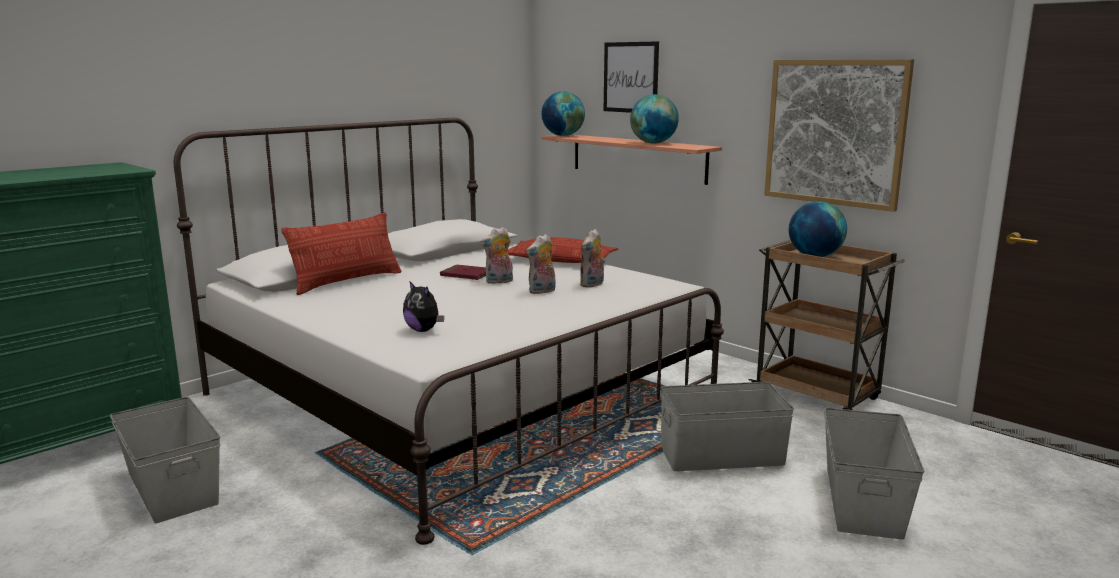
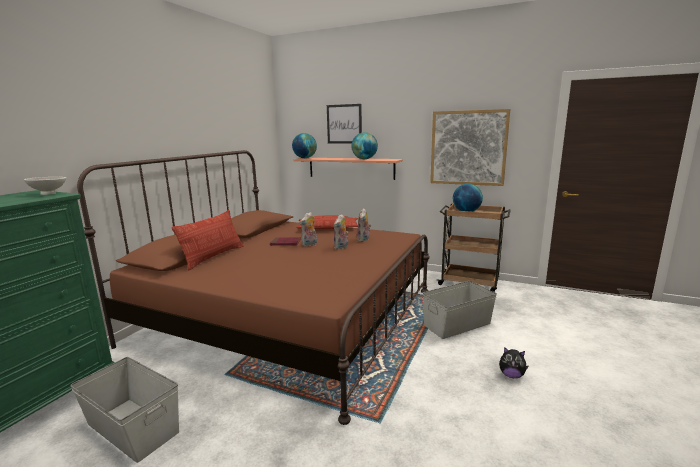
camera: 20 degrees left, 0 degrees up
(124, 167) = (48, 193): none -> white bowl
(423, 330) = (301, 282): plush toy -> plush toy (511, 375)
(457, 395) = (288, 316): white bed -> brown bed
(863, 500) = (541, 335): grey storage box -> none

